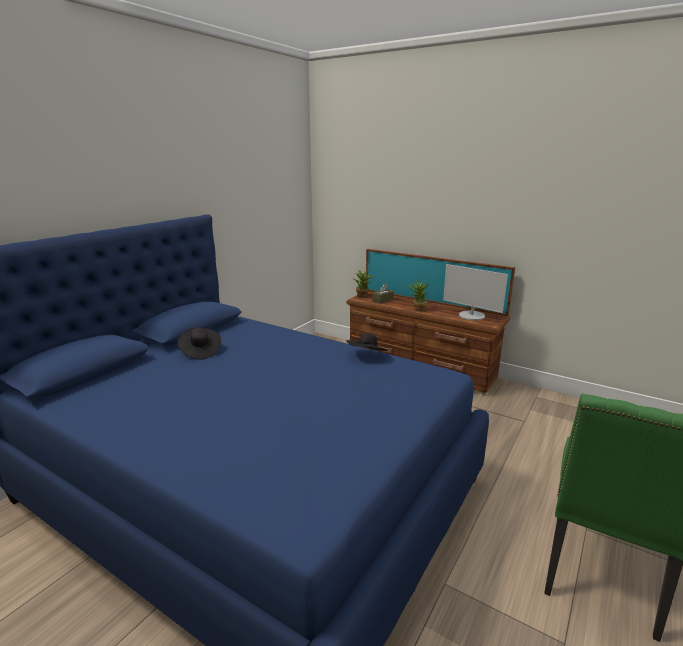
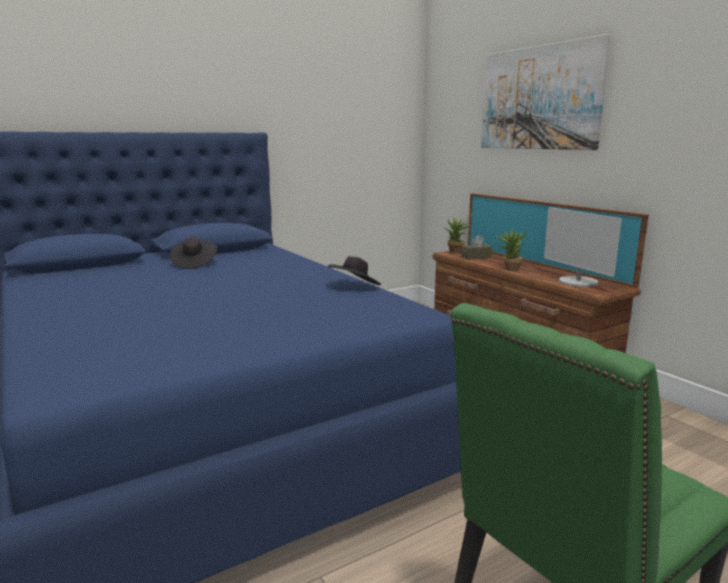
camera: 25 degrees right, 5 degrees down
(424, 180) = (539, 98): none -> picture

